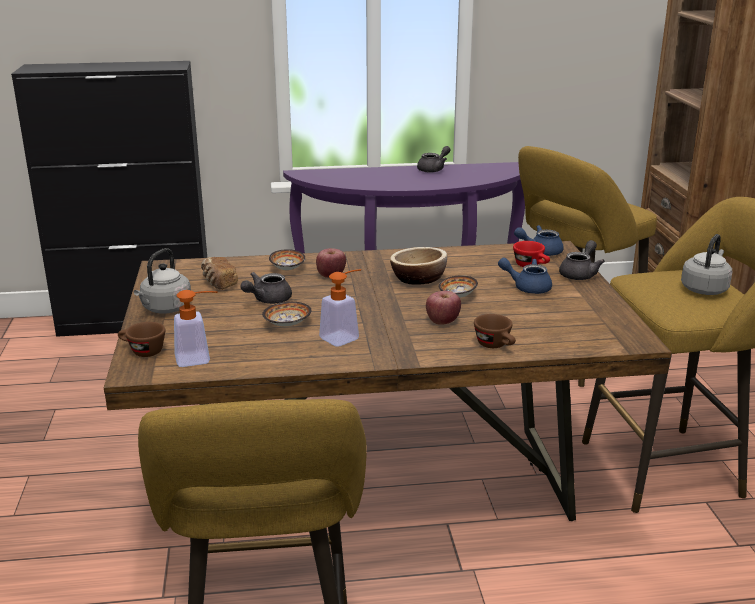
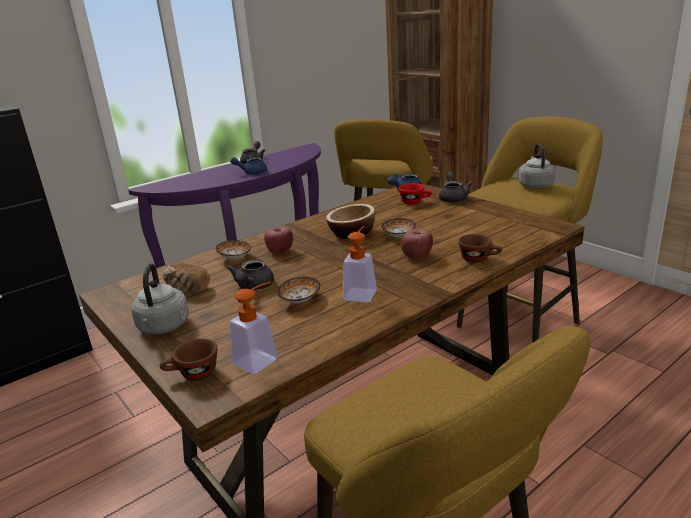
camera: 30 degrees left, 0 degrees up
(527, 287) = (435, 216): blue teapot -> blue teapot (252, 172)

